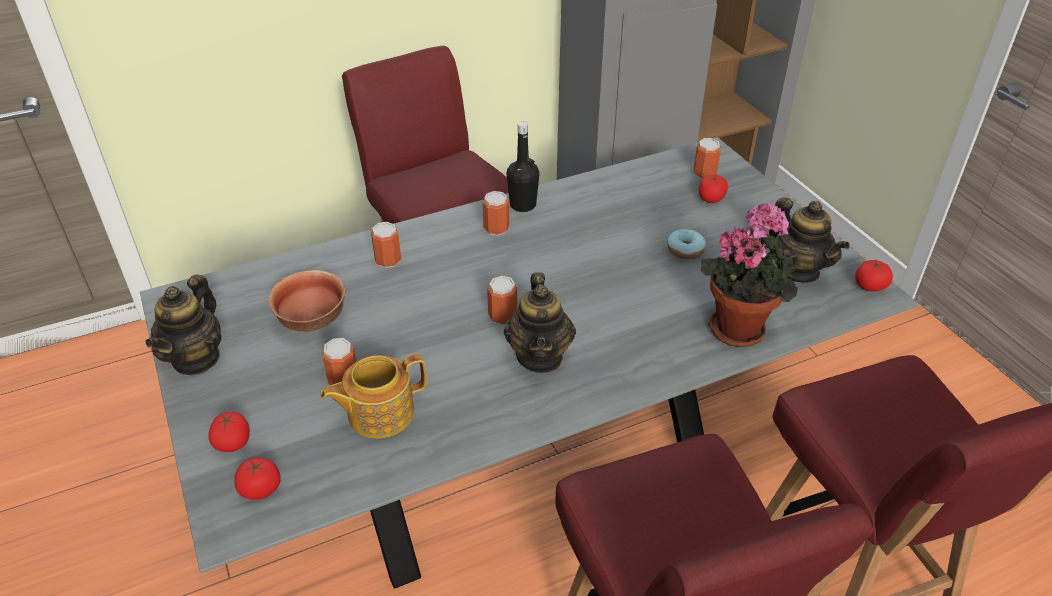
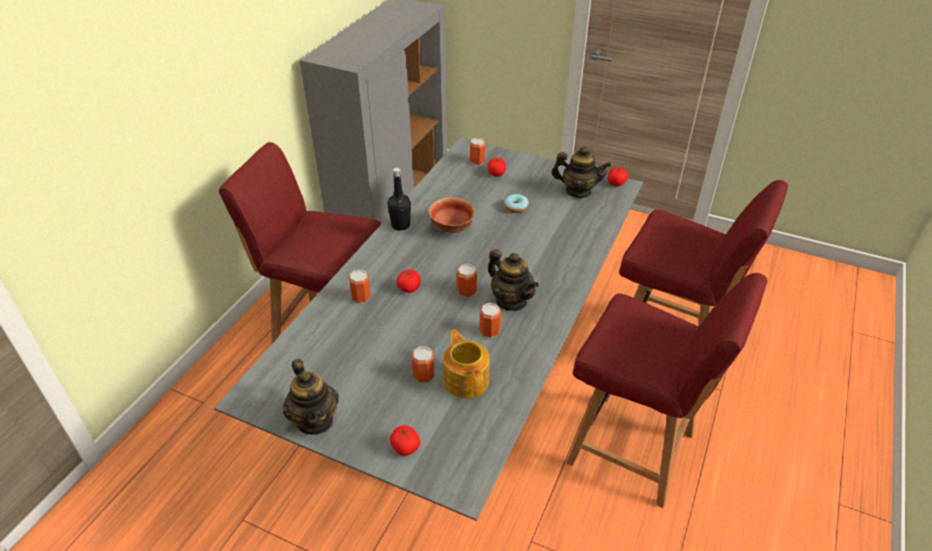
camera: 40 degrees left, 0 degrees up
(261, 489) = (454, 458): tomato -> tomato (409, 288)
(313, 321) = (361, 355): bowl -> bowl (452, 228)
(379, 413) = (466, 379): teapot -> teapot turned 135 degrees clockwise
(496, 228) = (402, 246): can -> can (489, 331)
(739, 326) = (584, 233): potted plant -> none

